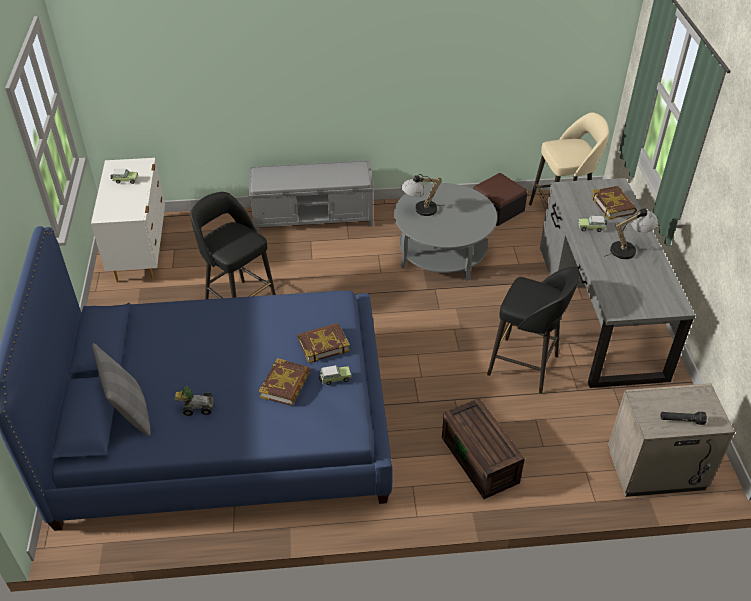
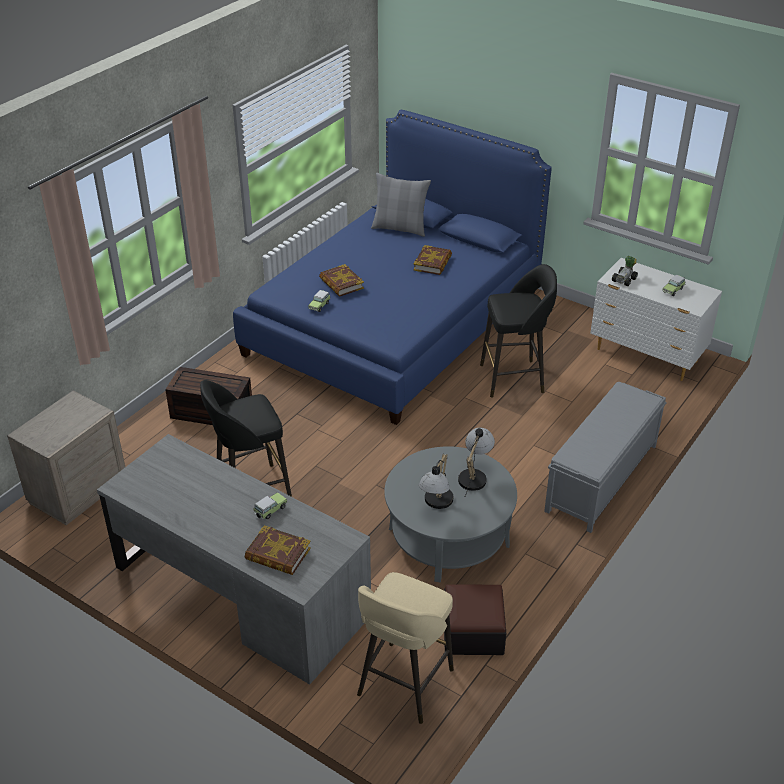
camera: 130 degrees right, 5 degrees down
(196, 407) = (371, 249): toy car -> toy car (625, 279)
(323, 345) = (357, 315): book -> book (433, 263)
(628, 249) = (212, 513): table lamp -> table lamp (436, 504)
(681, 421) = (53, 417): black flashlight -> none

